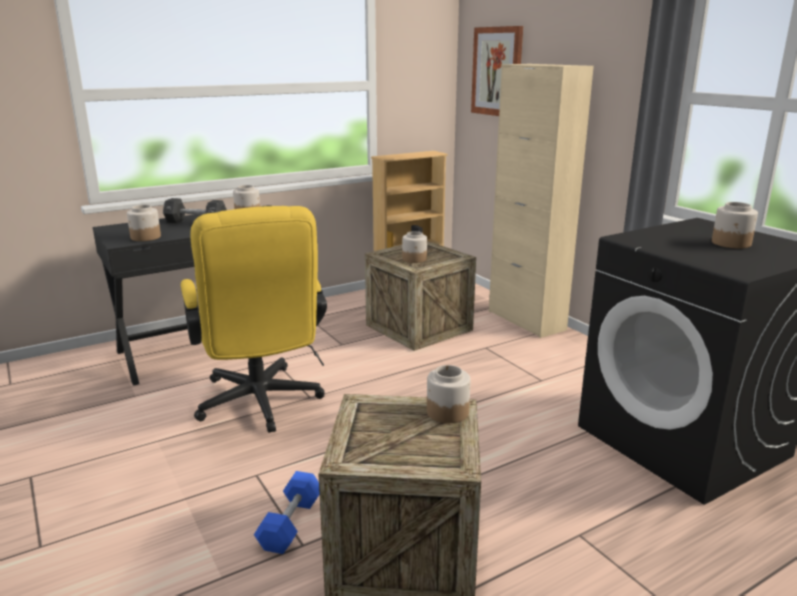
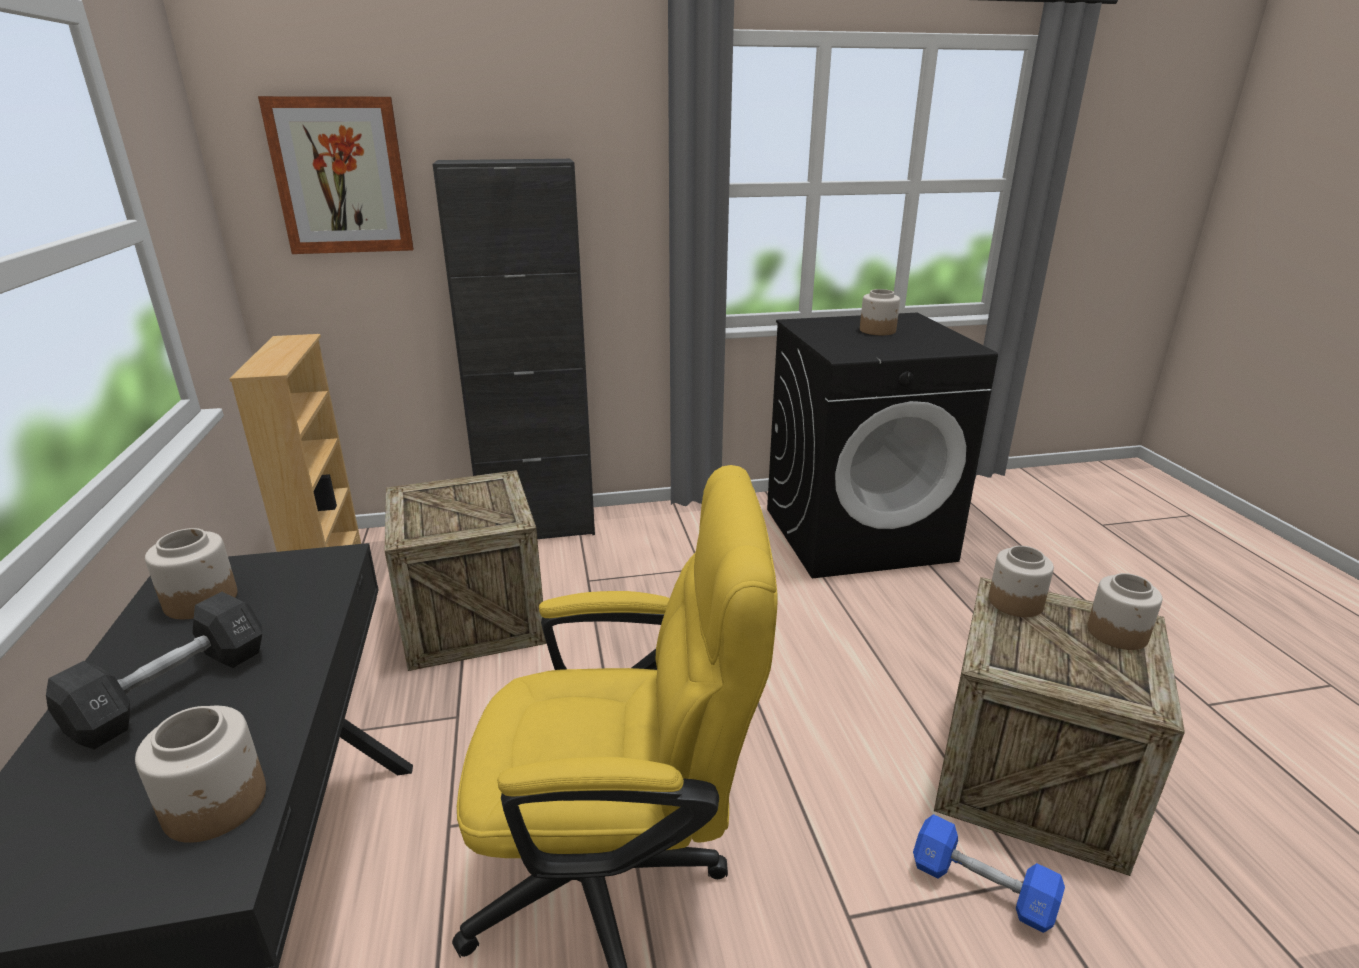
camera: 70 degrees left, 5 degrees up
(414, 259) = (474, 514): jar -> jar (1117, 633)
(526, 320) = (538, 528): beige cabinet -> black cabinet

